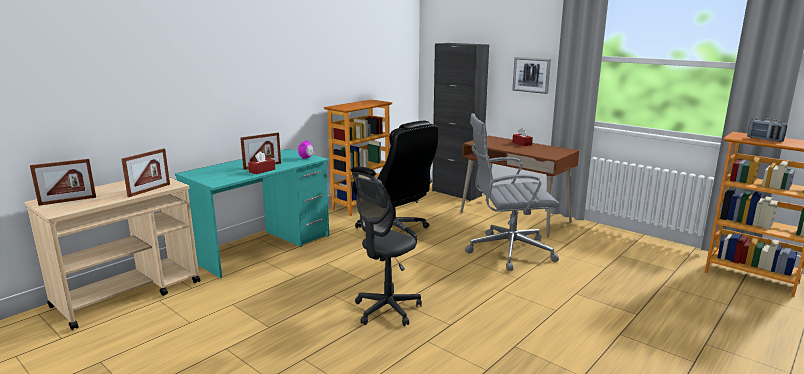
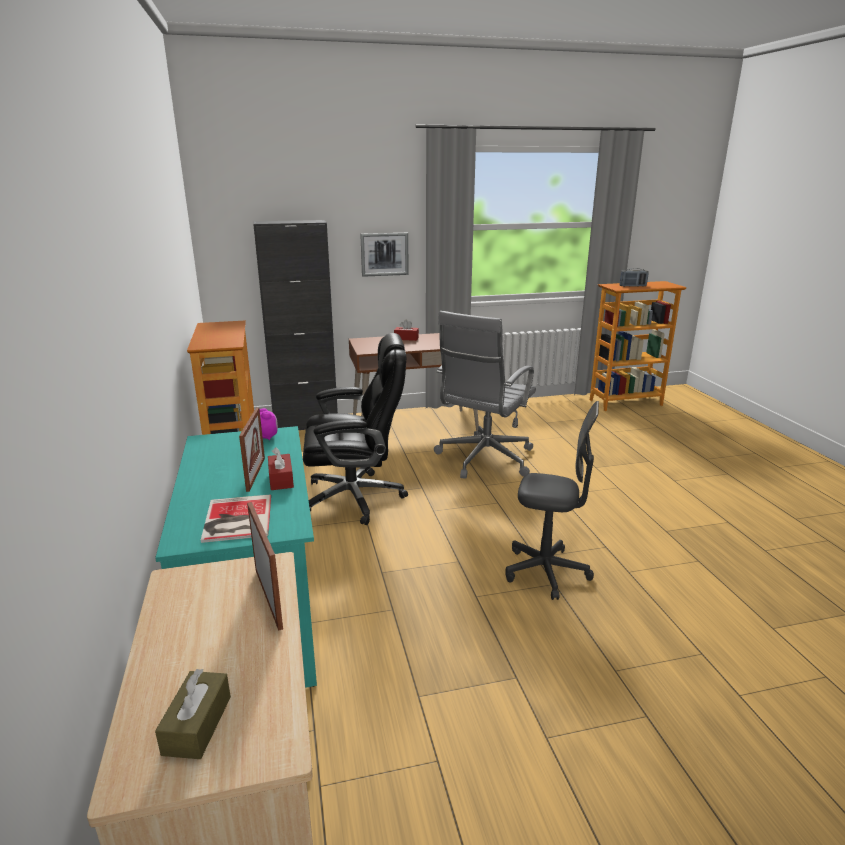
camera: 55 degrees left, 5 degrees up
(68, 201) = (197, 725): picture frame -> brown tissue box
(215, 174) = (236, 519): none -> book
(387, 310) = (546, 572): grey office chair -> grey office chair turned 60 degrees counterclockwise

